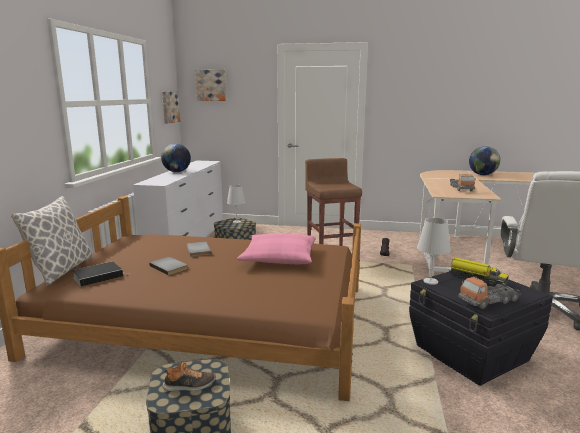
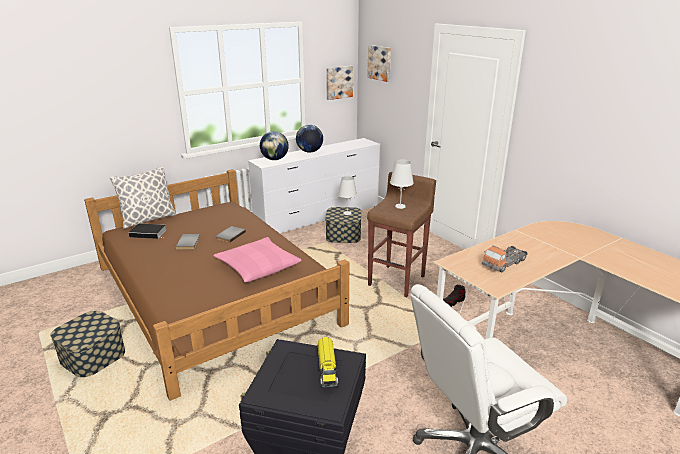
camera: 45 degrees right, 10 degrees up
(189, 385) = (83, 330): shoe -> none
(430, 281) = (287, 346): white table lamp -> white table lamp (400, 206)
(482, 175) = (617, 253): globe -> globe (274, 159)
(488, 301) = (278, 390): toy truck -> none

